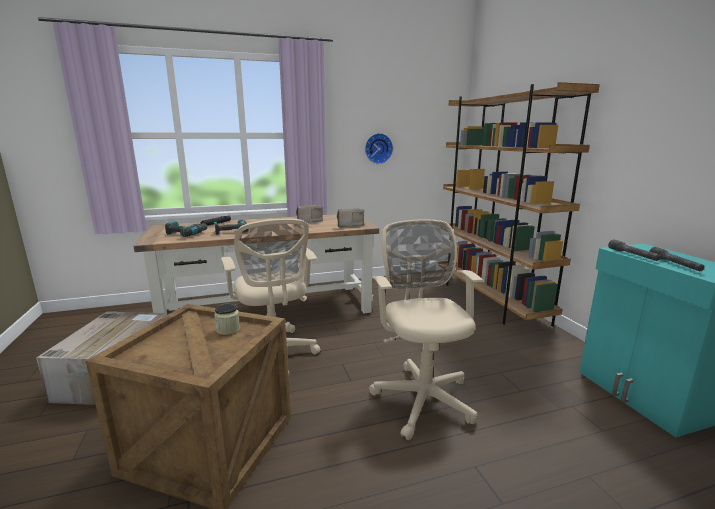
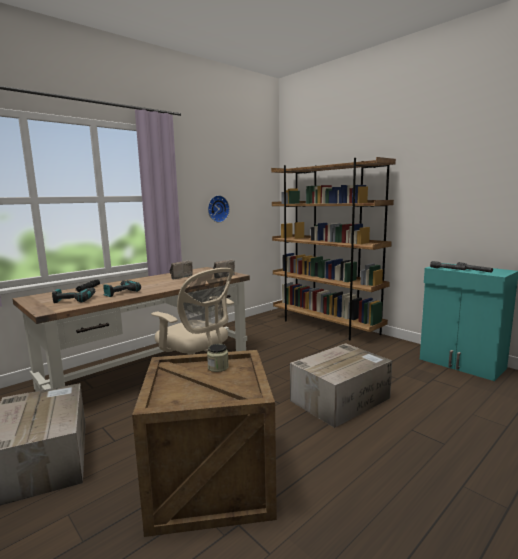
camera: 25 degrees left, 5 degrees down
(422, 396) = (340, 399): beige office chair -> cardboard box

